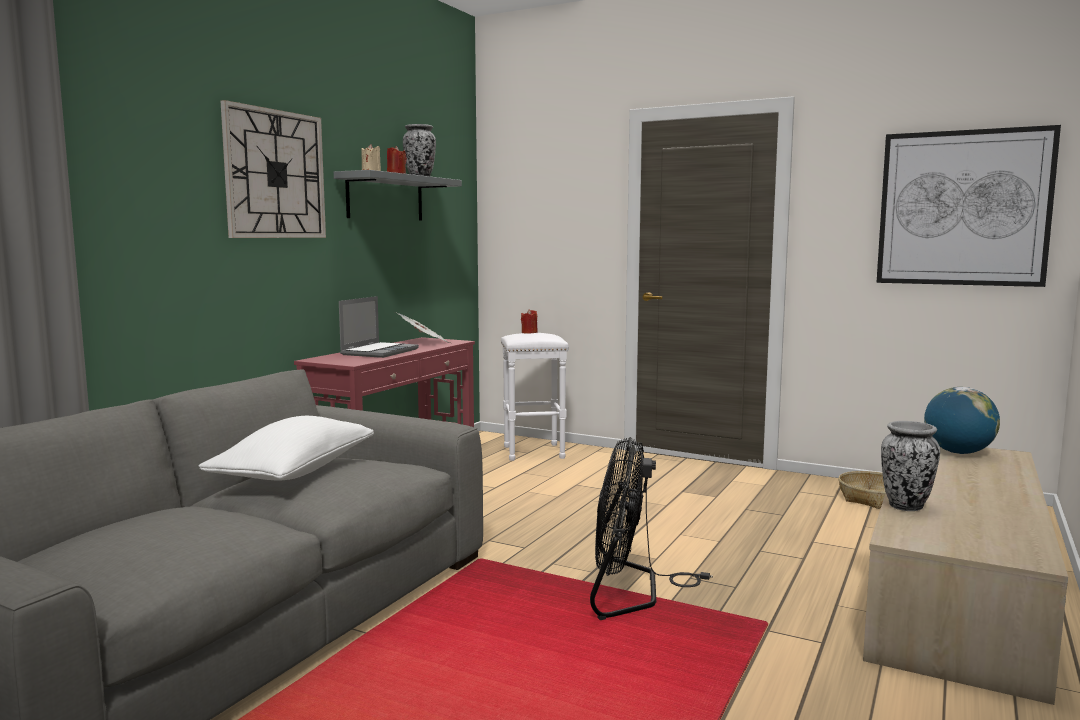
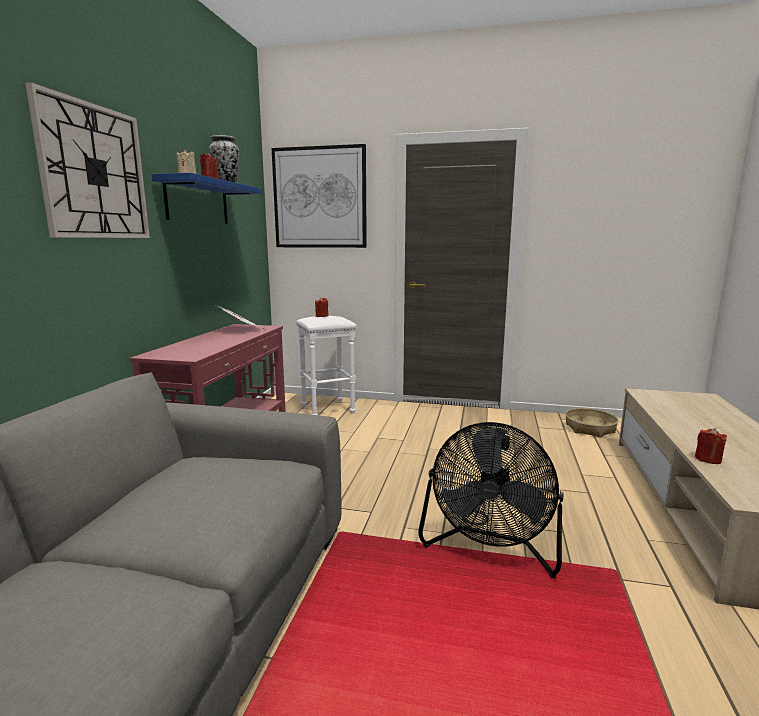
camera: 15 degrees left, 5 degrees up
(294, 473) = (166, 493): white pillow -> none
(379, 352) = (208, 342): laptop -> none
(385, 198) = (197, 202): grey shelf -> blue shelf
(632, 587) = (486, 546): black fan -> black fan turned 60 degrees counterclockwise
(906, 506) = (708, 459): vase -> red candle
(958, 452) = (674, 398): globe -> none
(963, 208) = (651, 216): picture -> picture (319, 198)

